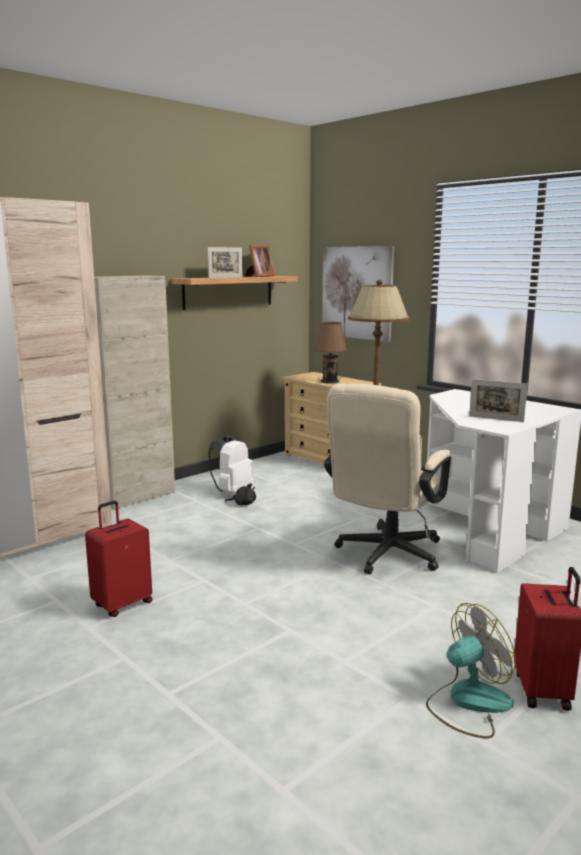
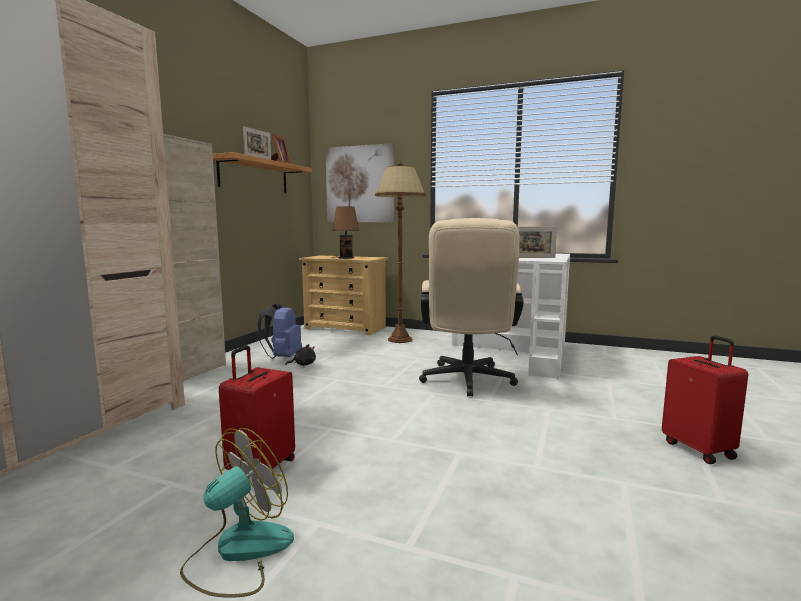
camera: 25 degrees left, 5 degrees down
(232, 491) = (283, 357): white backpack -> blue backpack
(468, 703) = (668, 473): fan -> fan (238, 552)

